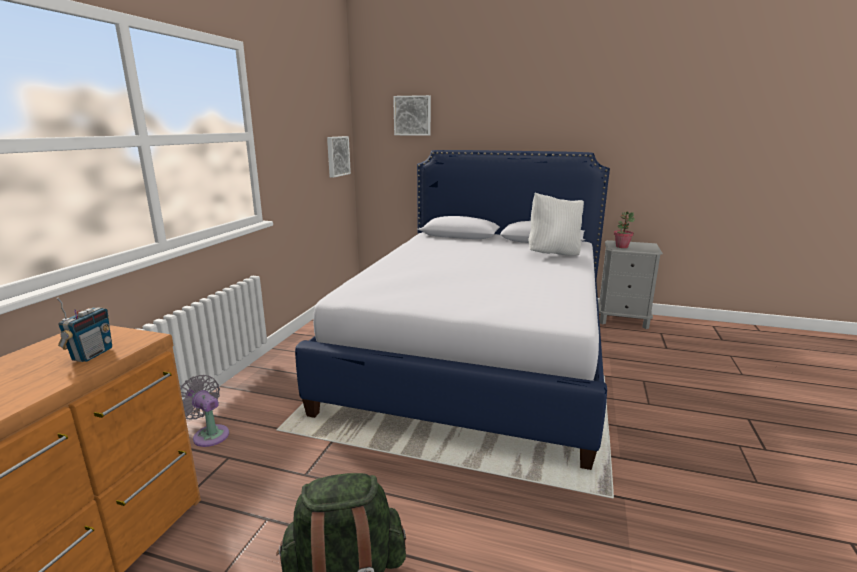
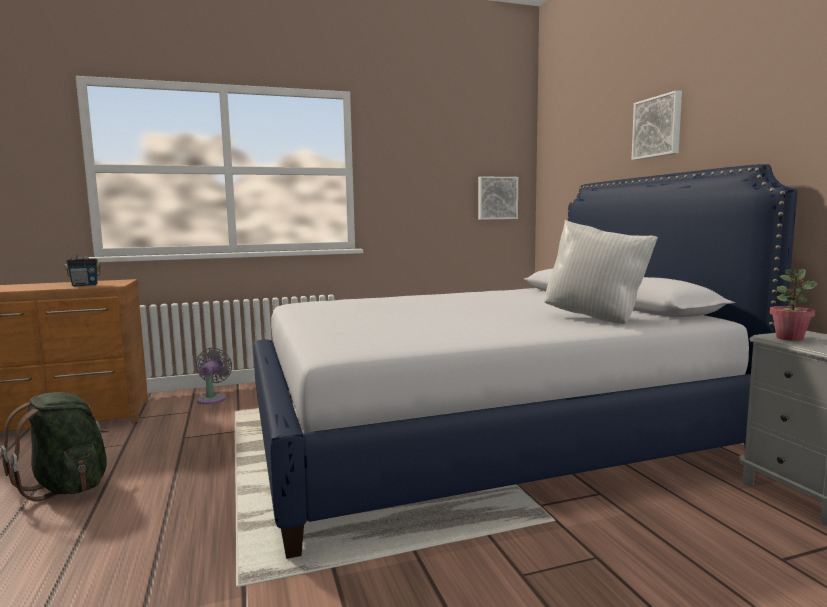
camera: 55 degrees right, 10 degrees down
(412, 115) = (579, 145): picture -> picture (658, 127)

